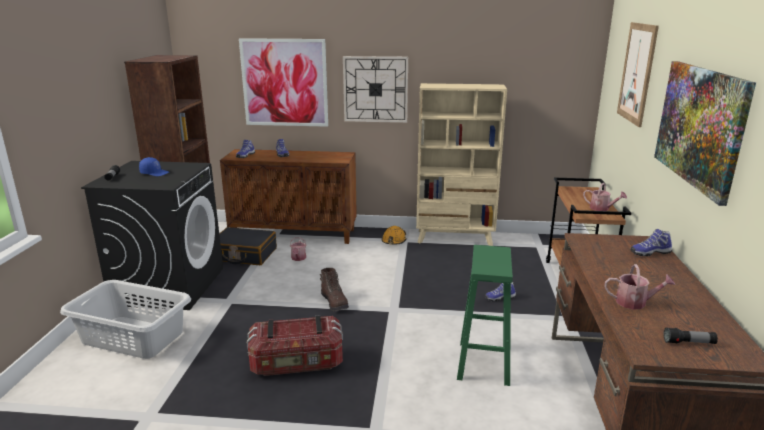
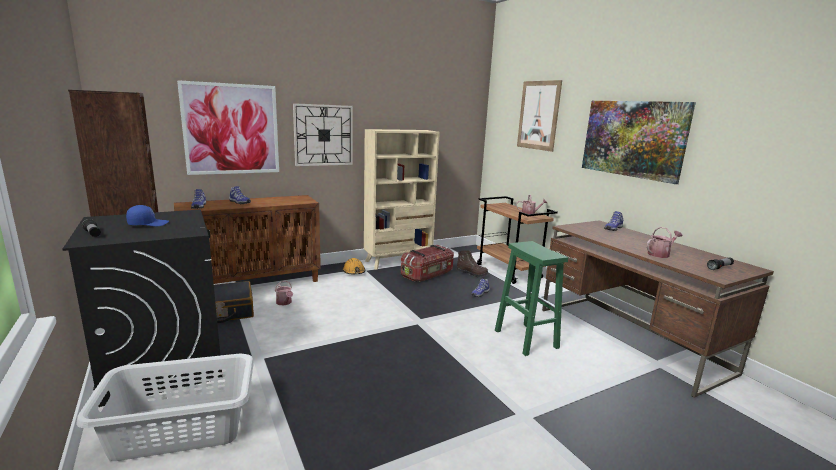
camera: 35 degrees left, 5 degrees down
(297, 363) = (396, 388): storage box -> storage box (428, 274)
(335, 302) = (365, 329): brown boot -> brown boot (472, 273)

